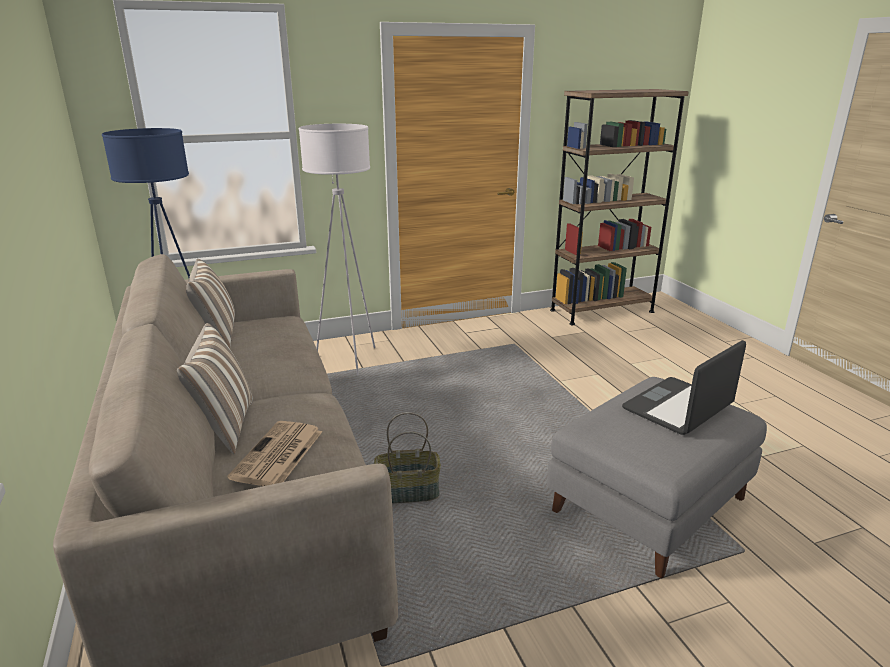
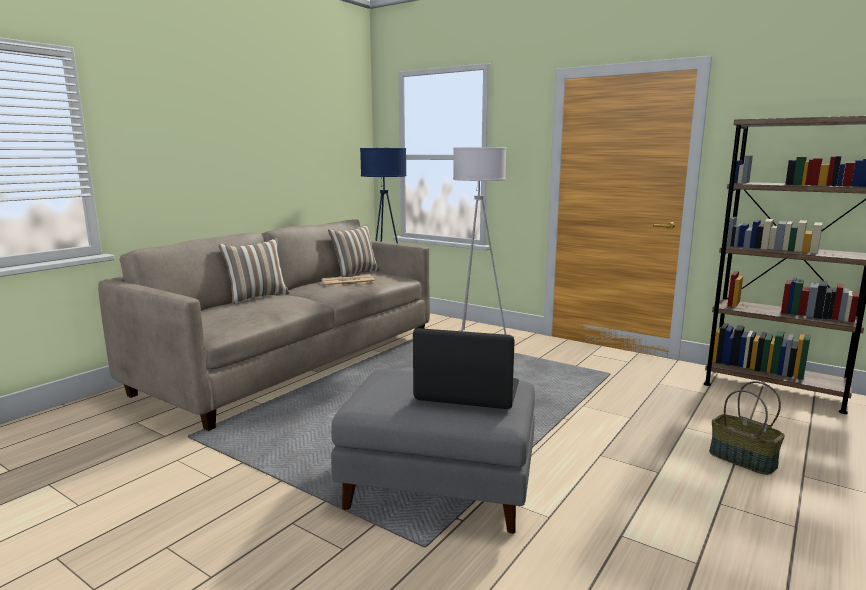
camera: 55 degrees right, 10 degrees down
(278, 455) = (236, 308): newspaper -> newspaper (347, 281)
(407, 493) = (345, 398): basket -> basket (741, 459)

